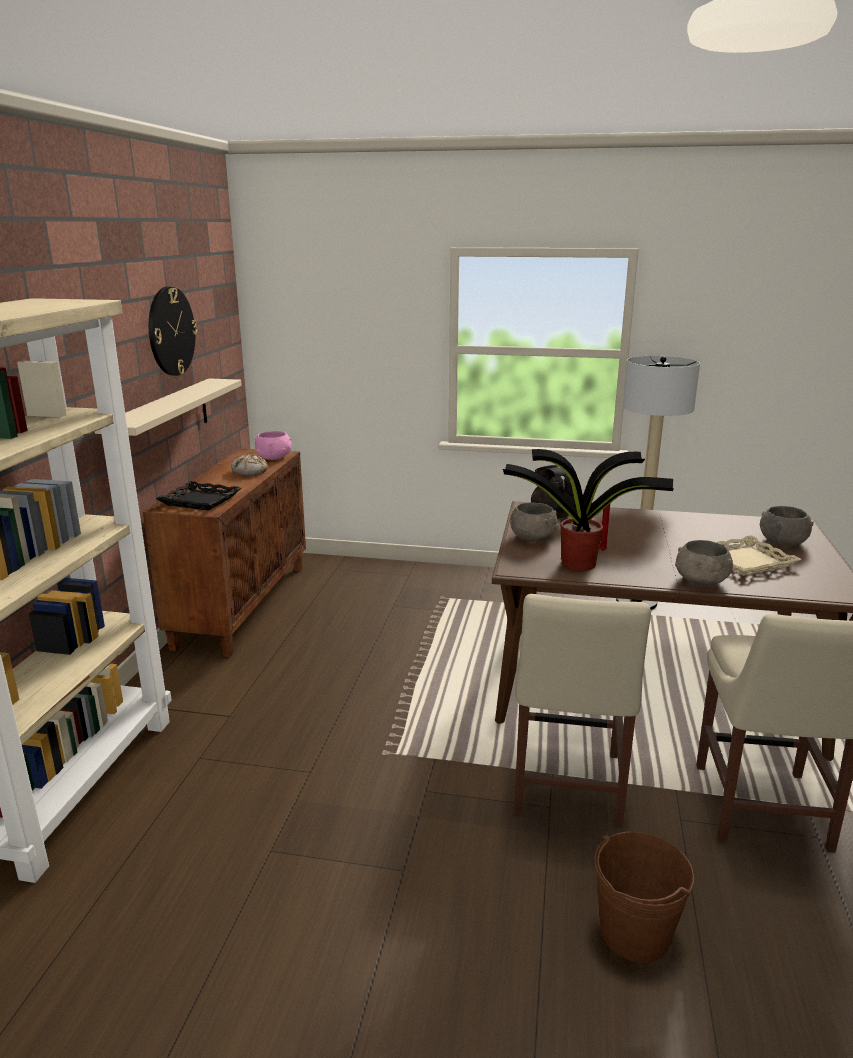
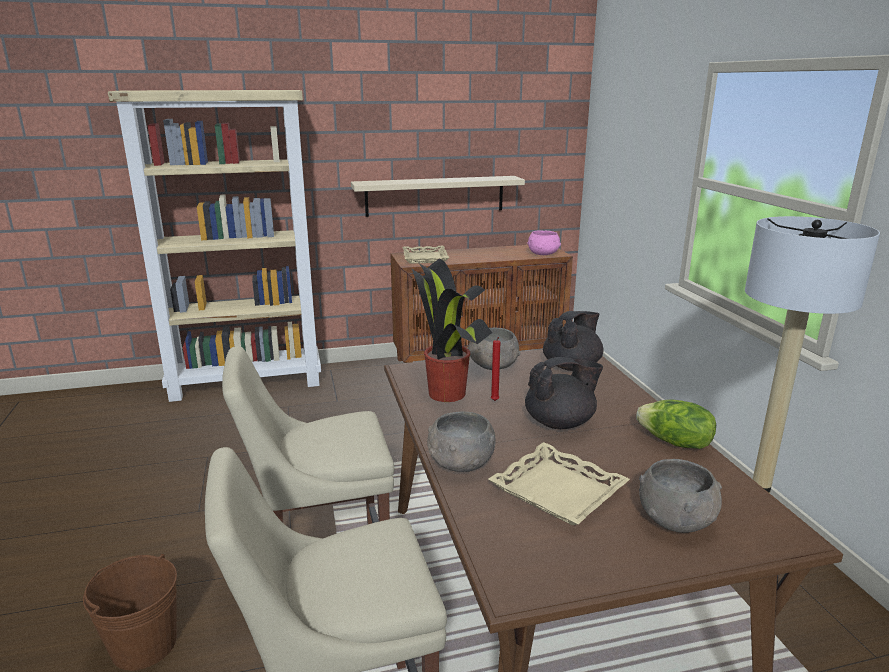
camera: 65 degrees right, 0 degrees up
(171, 331) = (465, 130): wall clock -> none
(201, 500) = (425, 258): black tray -> beige tray
(250, 471) = (501, 255): bread -> none
(651, 540) = (560, 423): none -> black teapot
(693, 519) = (675, 442): none -> lettuce

